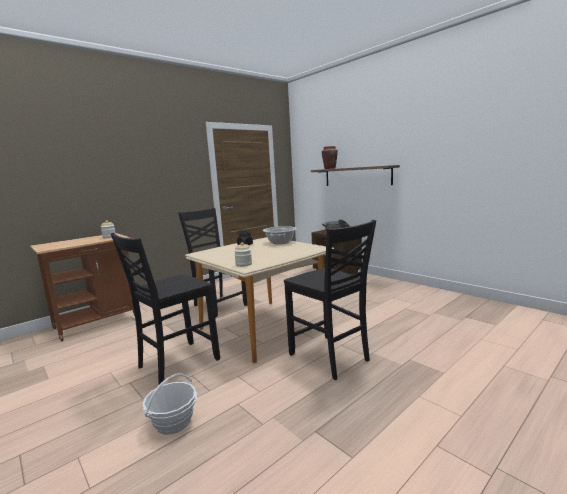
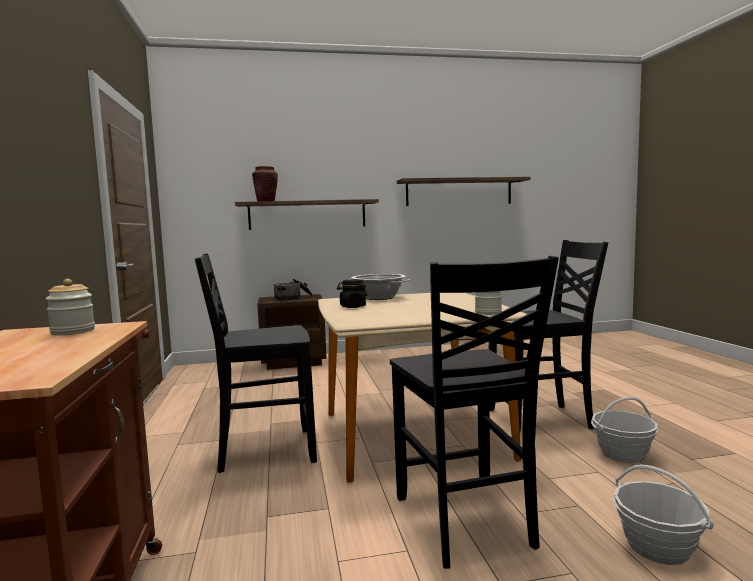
camera: 60 degrees left, 5 degrees down
(297, 397) = (622, 453): none -> basket
(476, 154) = (459, 192): none -> shelf

